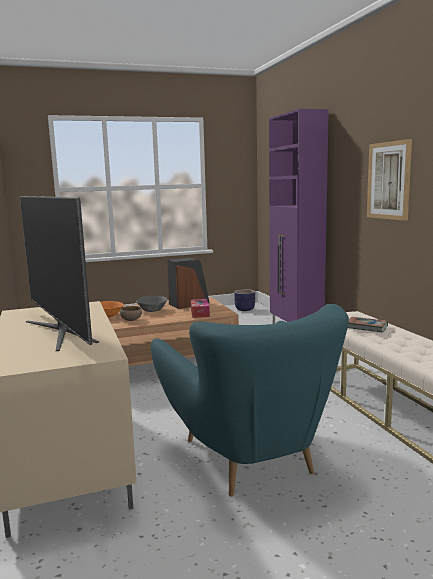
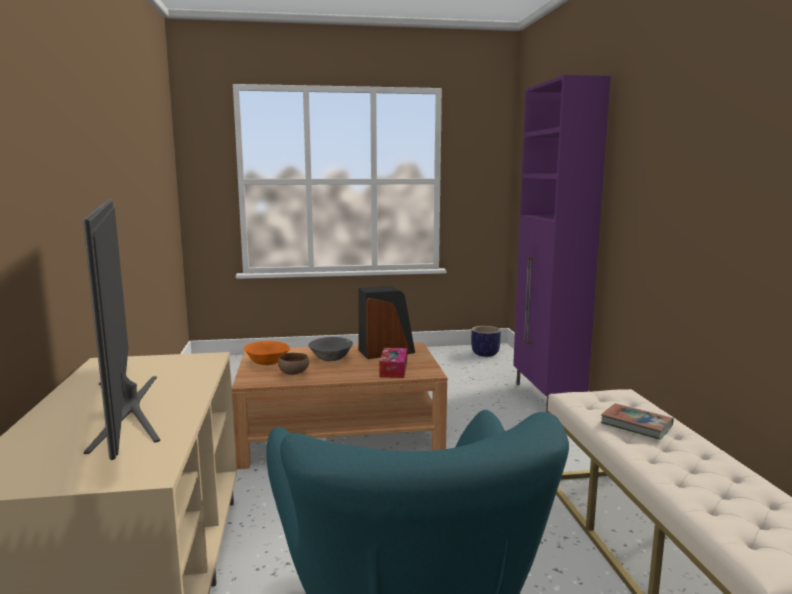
camera: 10 degrees right, 0 degrees up
(388, 180) = (693, 189): picture -> none

